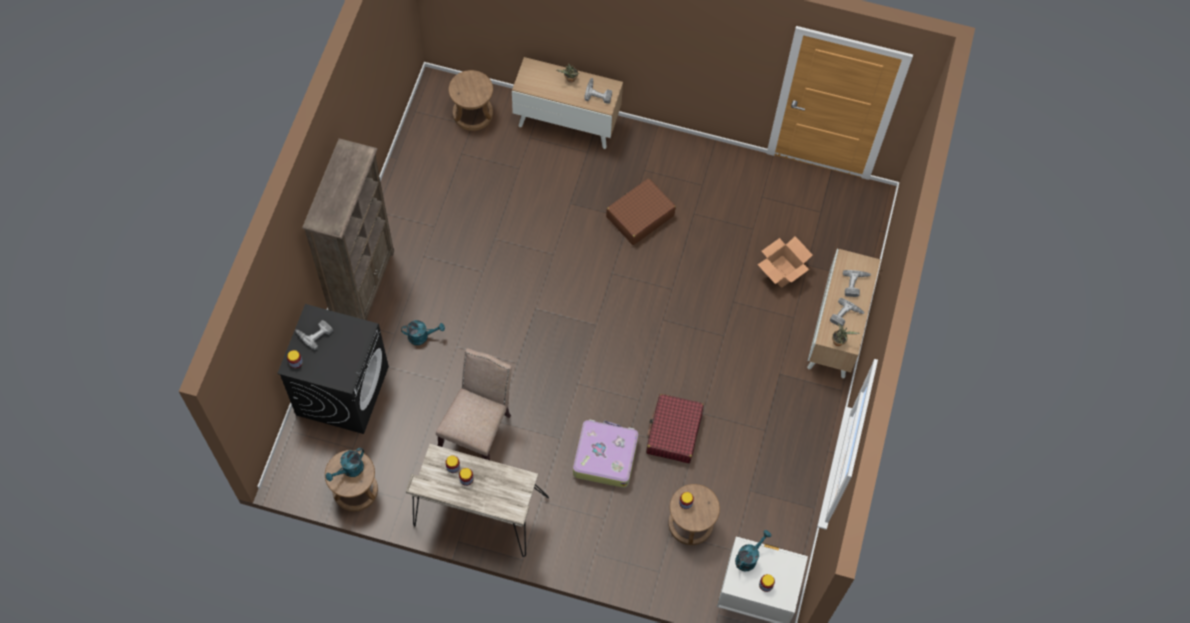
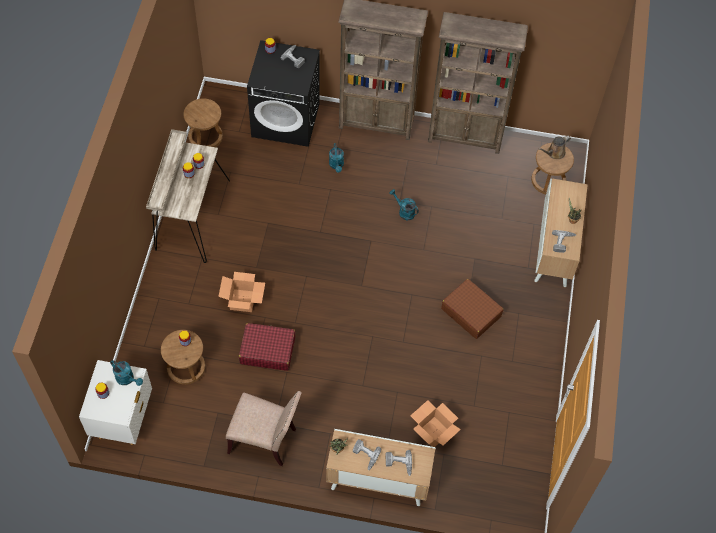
camera: 85 degrees right, 5 degrees down
(350, 470) = (204, 113): turquoise watering can -> turquoise watering can (404, 211)
(398, 189) = (465, 137): none -> brown bookcase
(464, 87) = (554, 153): none -> brown watering can
(478, 430) = (259, 210): beige chair -> beige chair (265, 440)
(605, 456) = (242, 300): suitcase -> cardboard box

